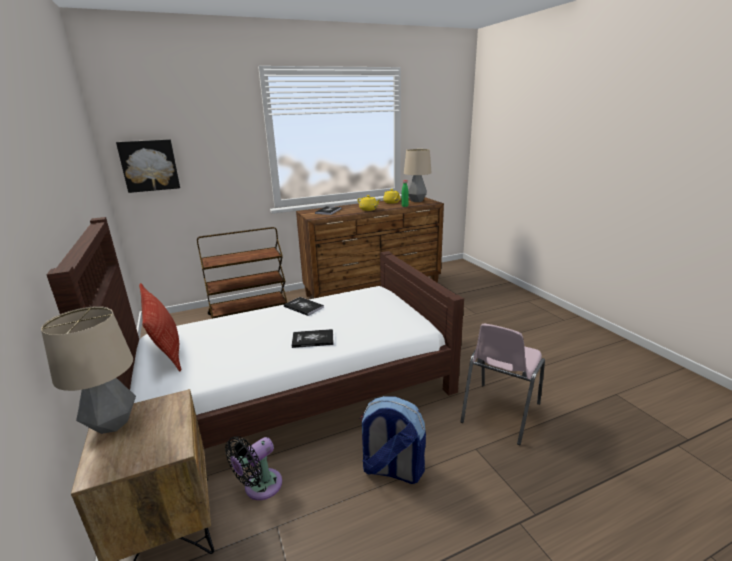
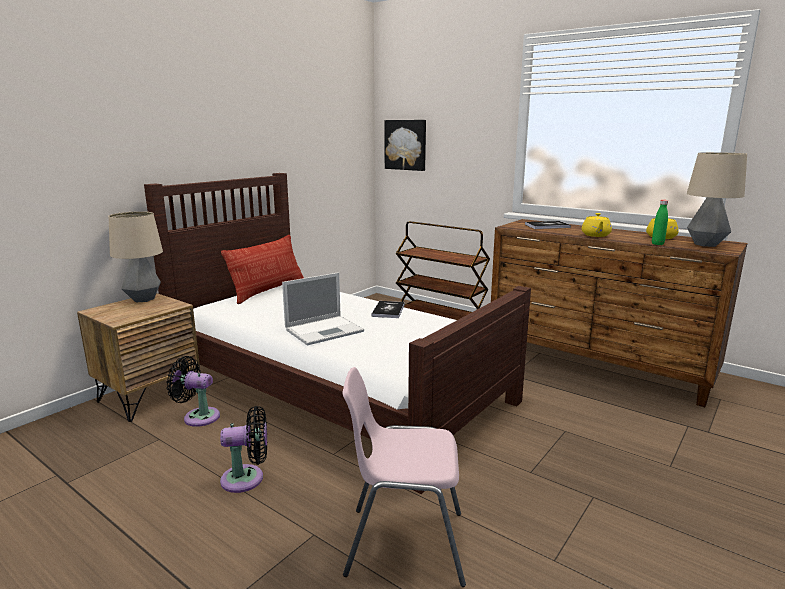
camera: 60 degrees right, 5 degrees down
(313, 339) = (325, 330): book -> laptop
(391, 470) = (247, 478): backpack -> black fan

